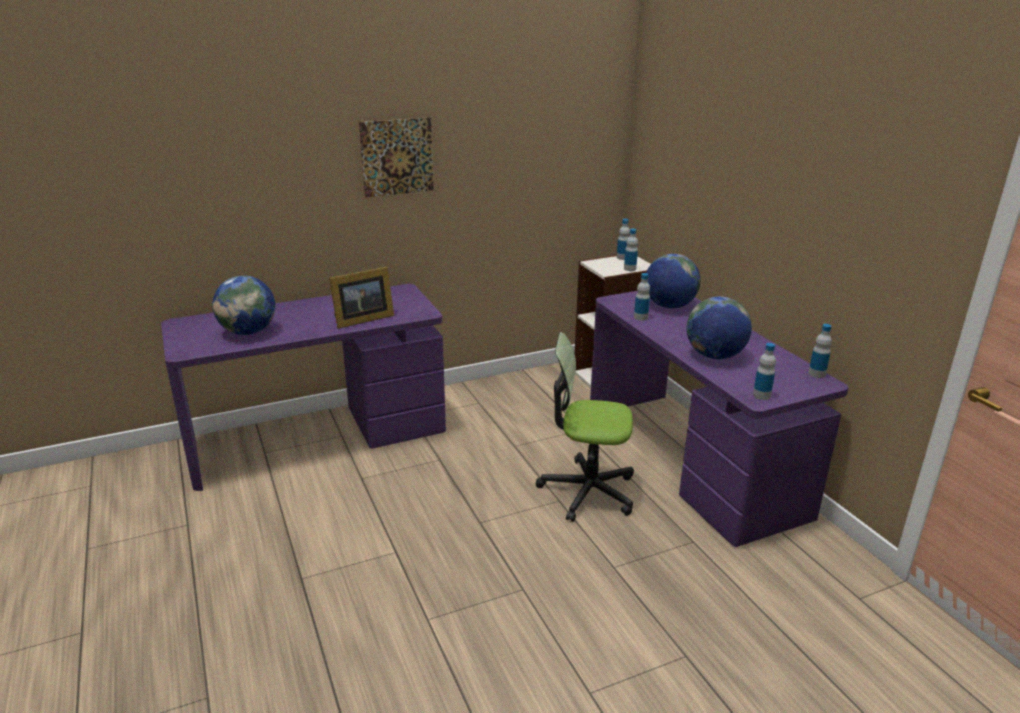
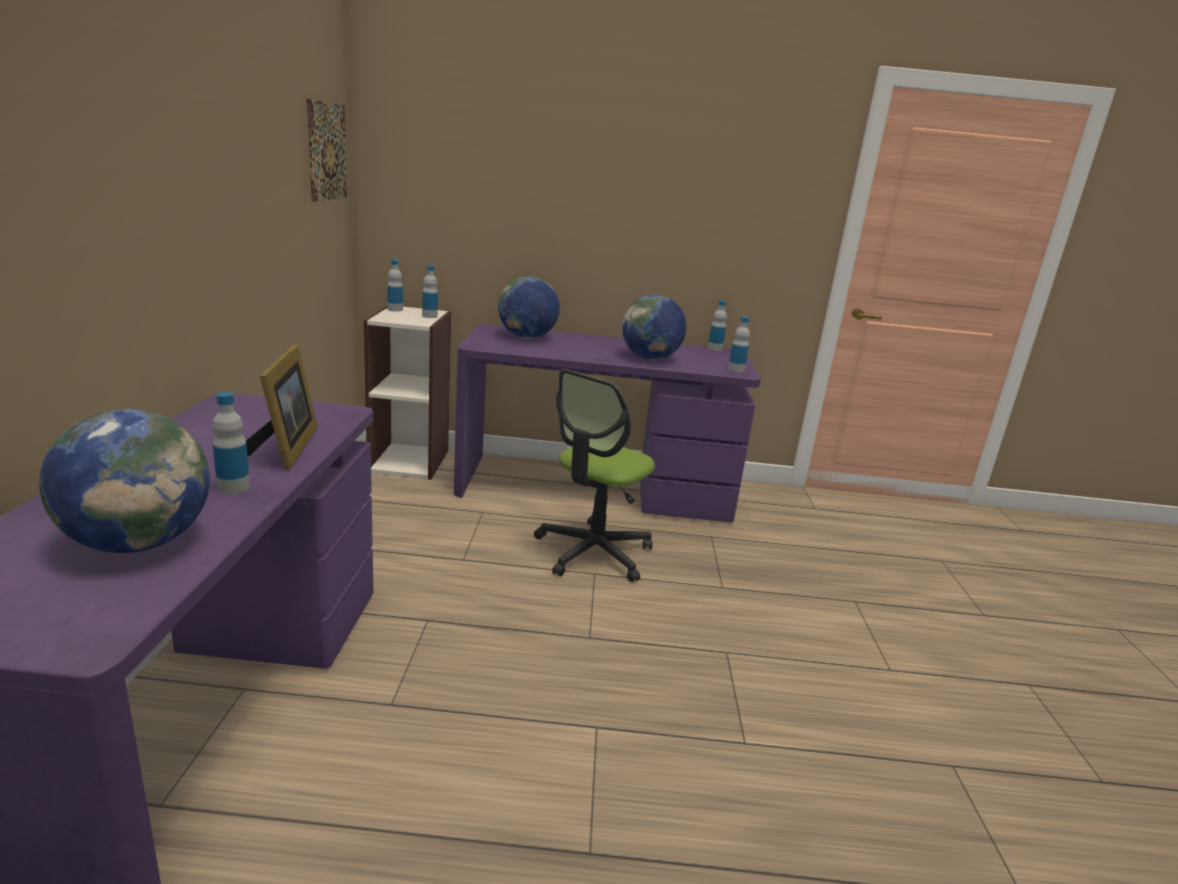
camera: 65 degrees left, 5 degrees down
(397, 157) = (178, 161): picture -> picture (327, 151)
(640, 317) = (536, 350): bottle -> bottle (233, 487)

